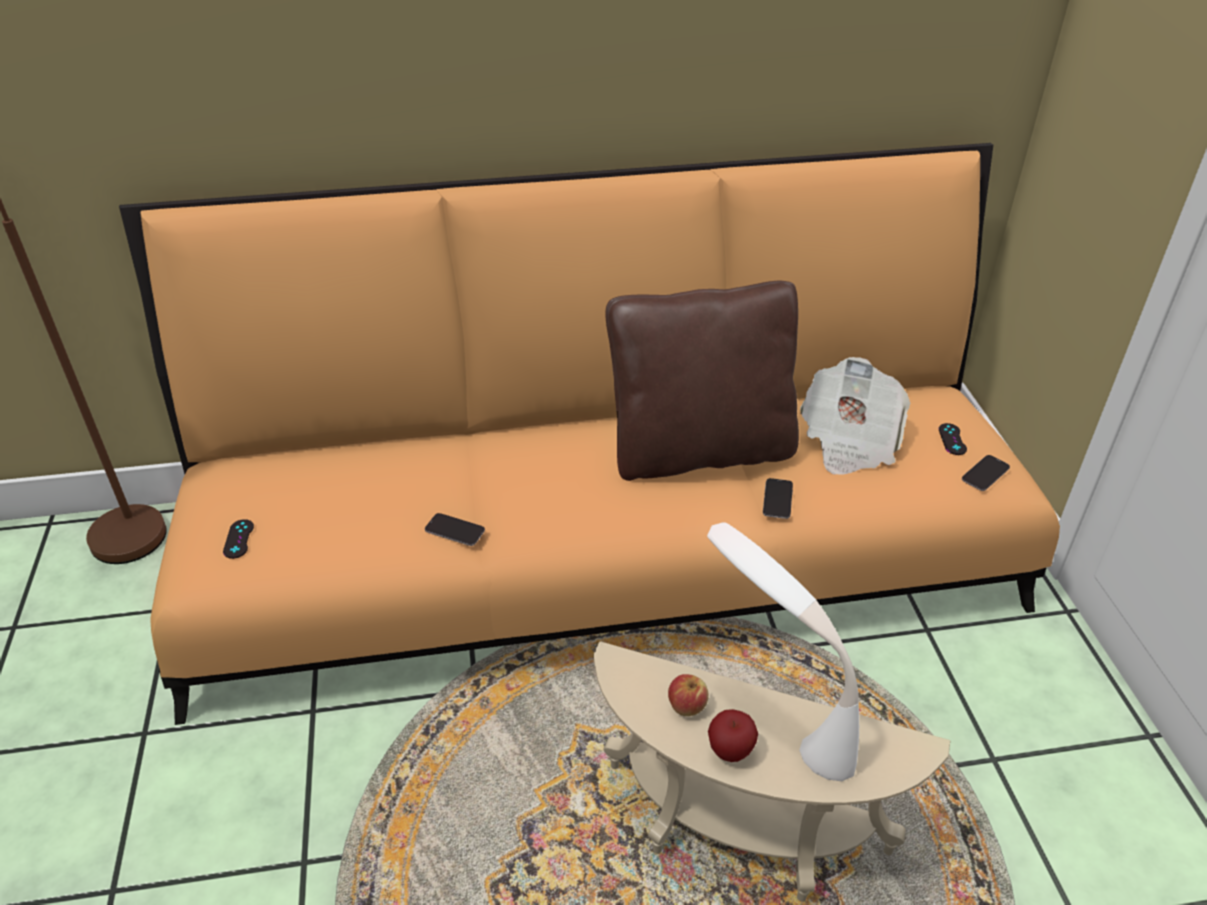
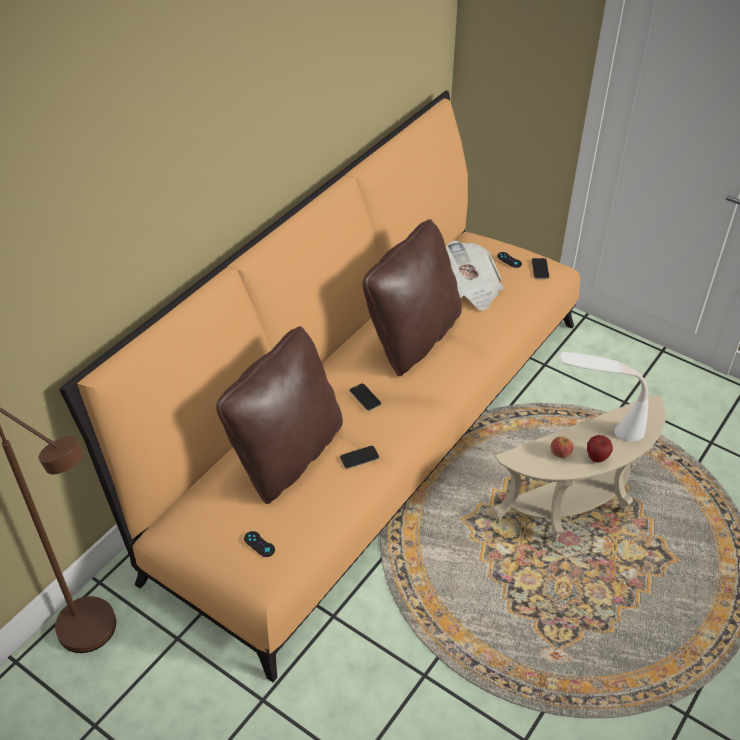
camera: 45 degrees left, 5 degrees up
(395, 477) = (287, 455): none -> brown pillow
(777, 499) = (476, 339): phone -> phone (365, 397)

